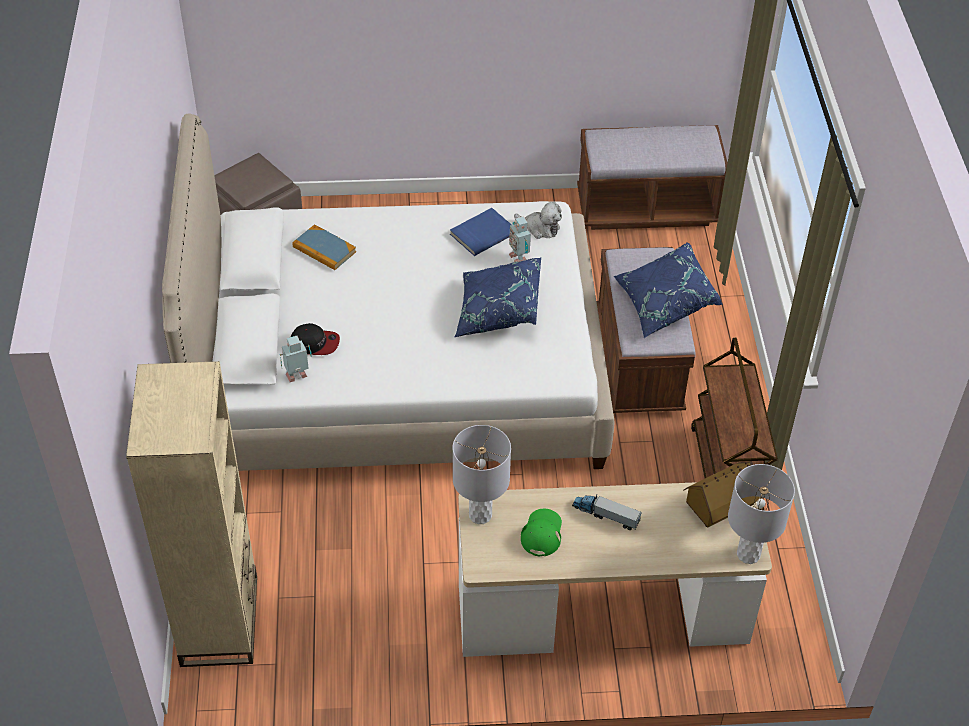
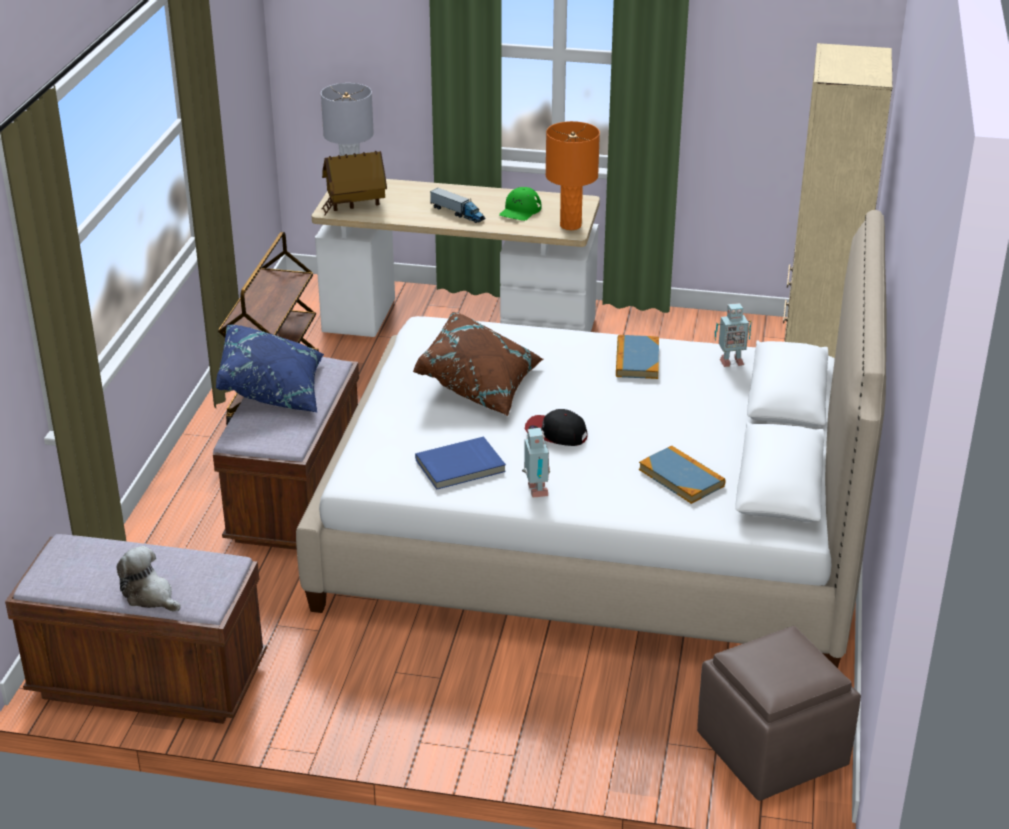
camera: 165 degrees left, 15 degrees down
(315, 343) = (707, 386): cap -> cap (555, 433)
(377, 363) = (637, 360): none -> book
(480, 515) = (570, 225): grey table lamp -> orange table lamp
(497, 312) = (480, 385): blue pillow -> brown pillow
(519, 258) = (426, 434): toy robot -> toy robot (535, 491)
(540, 228) = (380, 462): plush toy -> plush toy (150, 596)

